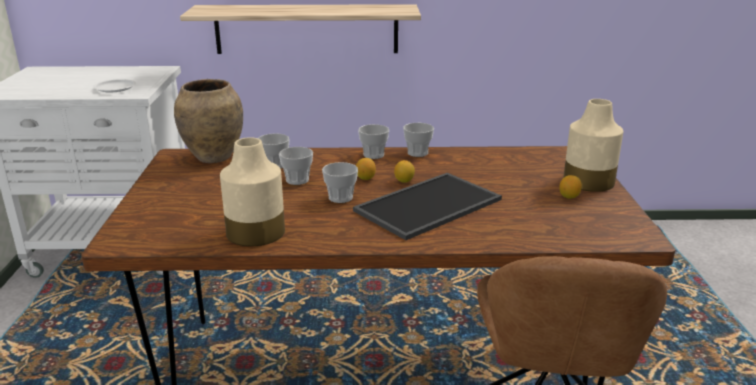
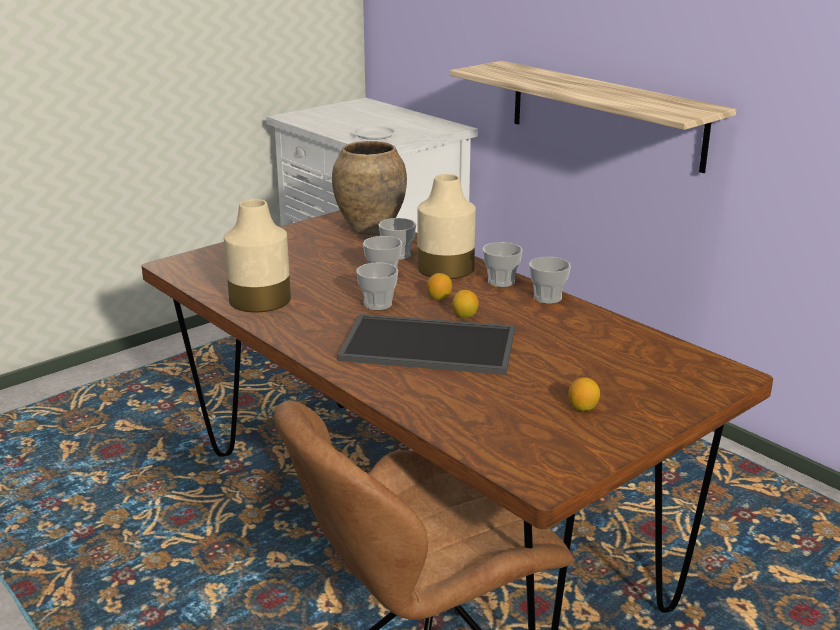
camera: 50 degrees right, 0 degrees up
(588, 180) = (653, 406): beige vase -> beige vase (445, 267)

